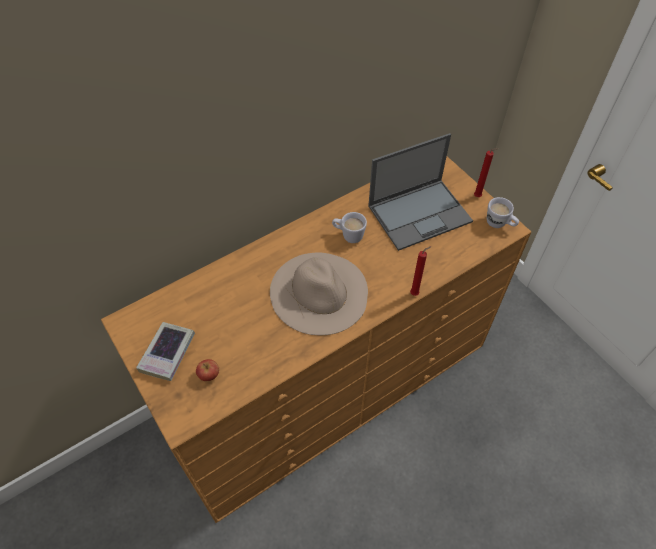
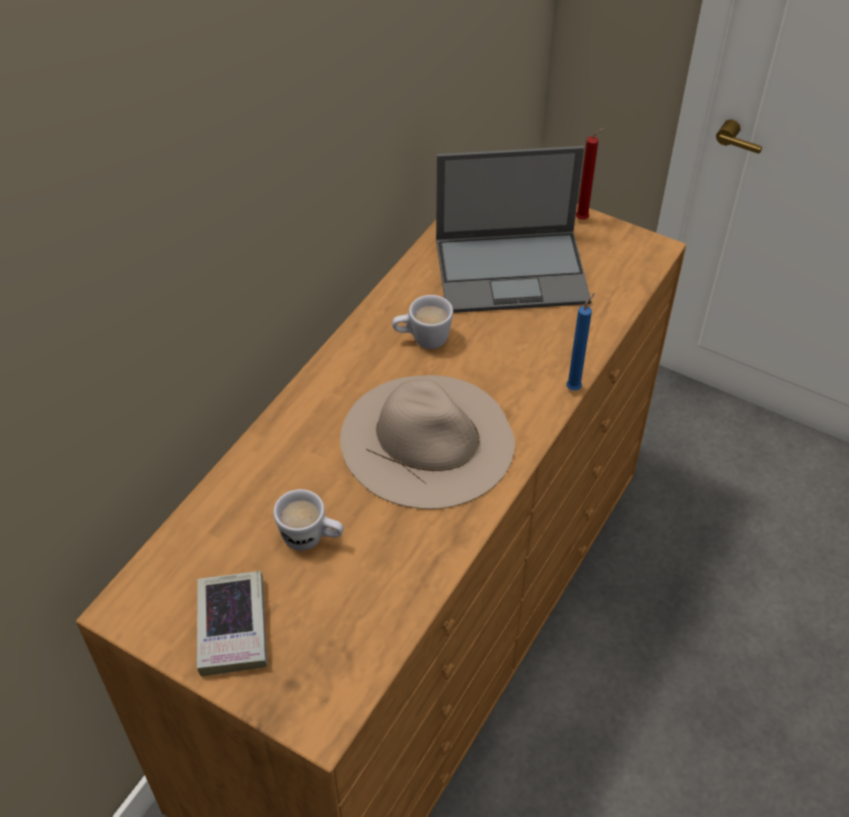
camera: 25 degrees left, 5 degrees down
(209, 375) = (325, 632): apple -> none
(415, 293) = (575, 387): red candle -> blue candle
(420, 213) = (513, 270): laptop -> laptop turned 45 degrees clockwise
(499, 224) = (637, 248): white mug -> white mug (311, 539)

